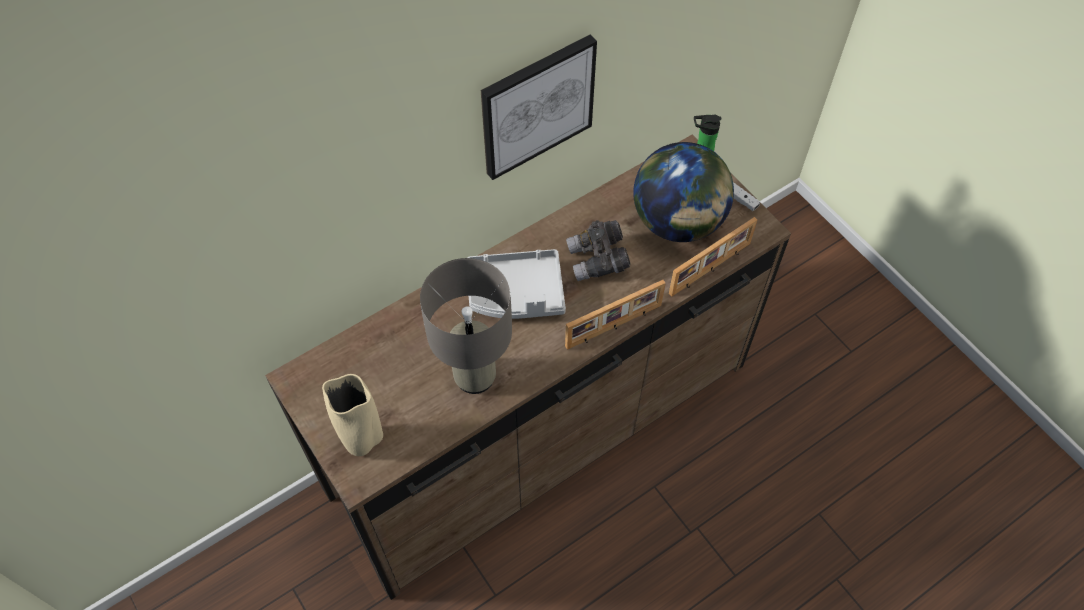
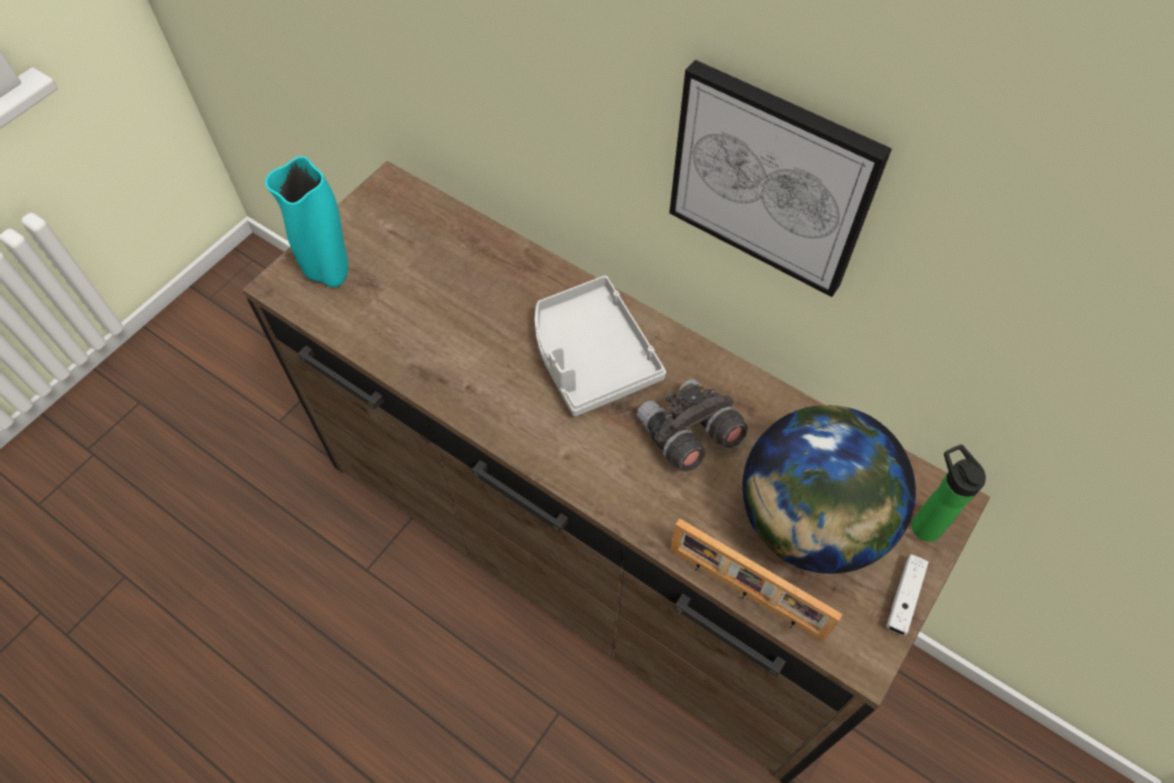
camera: 70 degrees right, 0 degrees up
(363, 440) = (330, 272): beige vase -> turquoise vase
(476, 377) = (449, 353): grey table lamp -> none
(614, 327) = (586, 489): picture frame -> none

